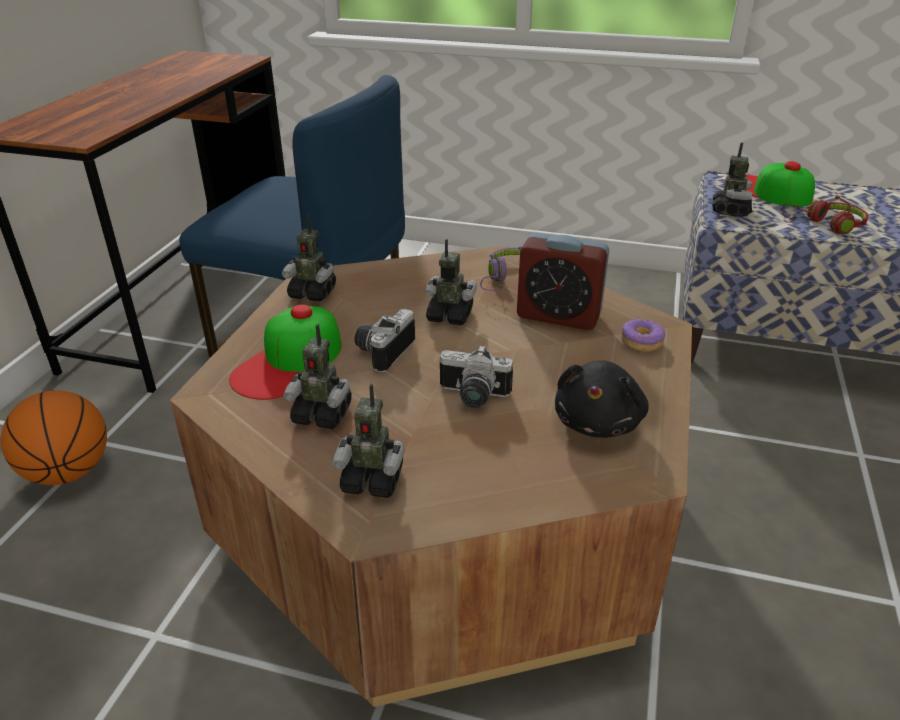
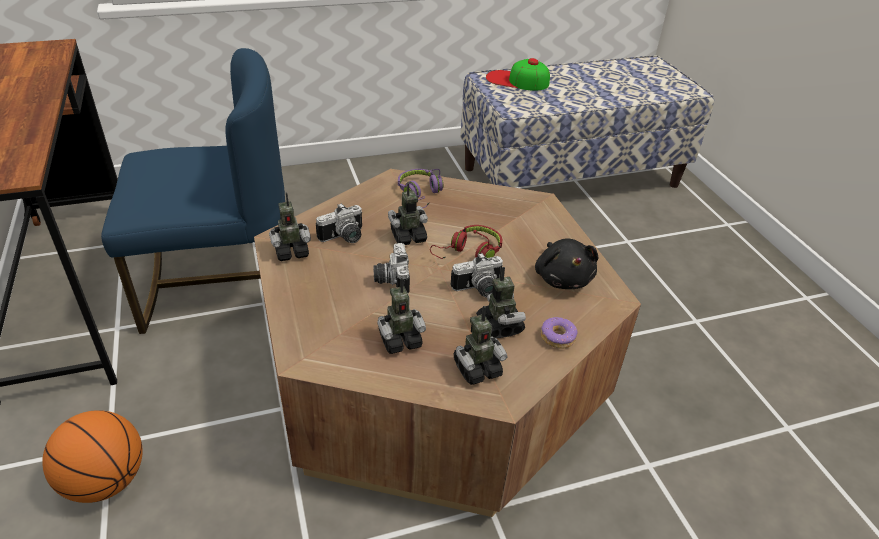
camera: 35 degrees left, 5 degrees up
(289, 362) = (335, 312): cap -> none
(379, 296) = (344, 238): none -> camera
(558, 316) = (475, 213): alarm clock -> none
(642, 342) = (538, 215): donut -> donut (558, 337)
(730, 210) = (509, 102): toy robot -> toy robot (499, 326)
(826, 225) = (569, 99): red headphones -> red headphones (469, 252)

